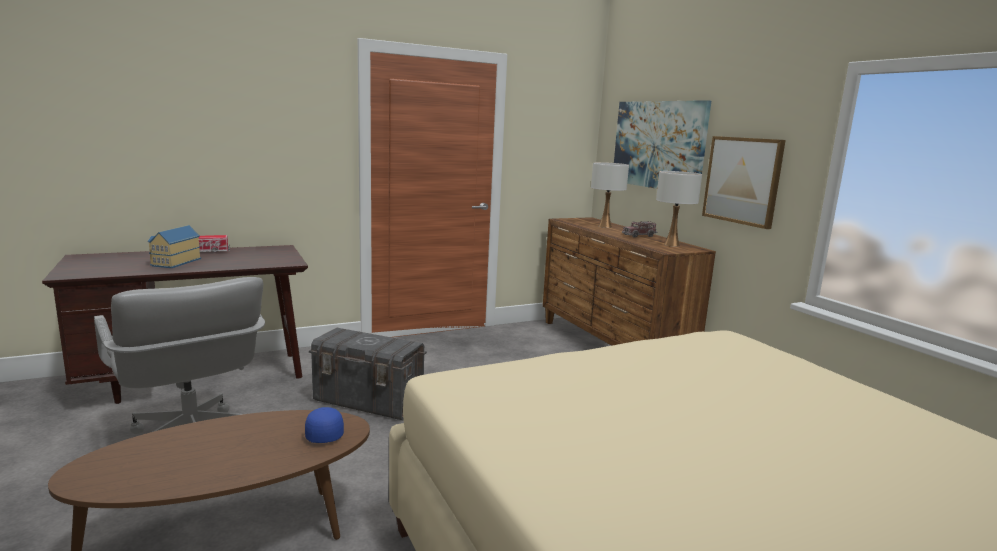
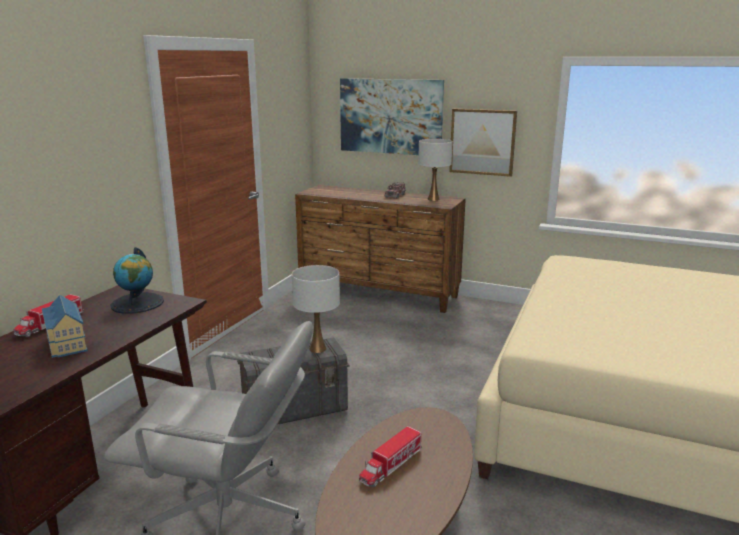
camera: 40 degrees left, 5 degrees up
(236, 439) = (391, 465): none -> toy truck
(267, 255) = (137, 303): none -> globe
(324, 433) = (430, 428): blue cap -> none
(605, 226) = (353, 192): white table lamp -> white table lamp (318, 348)

